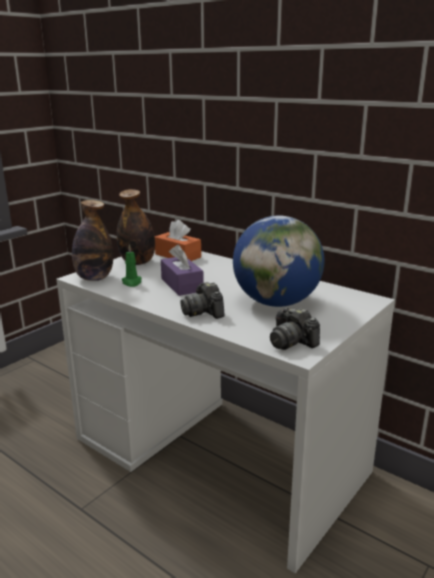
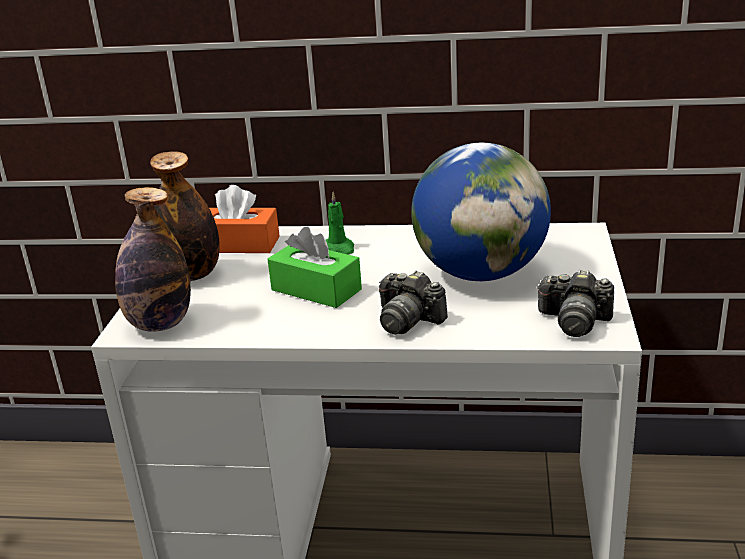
camera: 30 degrees left, 5 degrees up
(132, 282) = (233, 311): green candle -> green candle (339, 248)
(182, 285) = (316, 290): purple tissue box -> green tissue box

